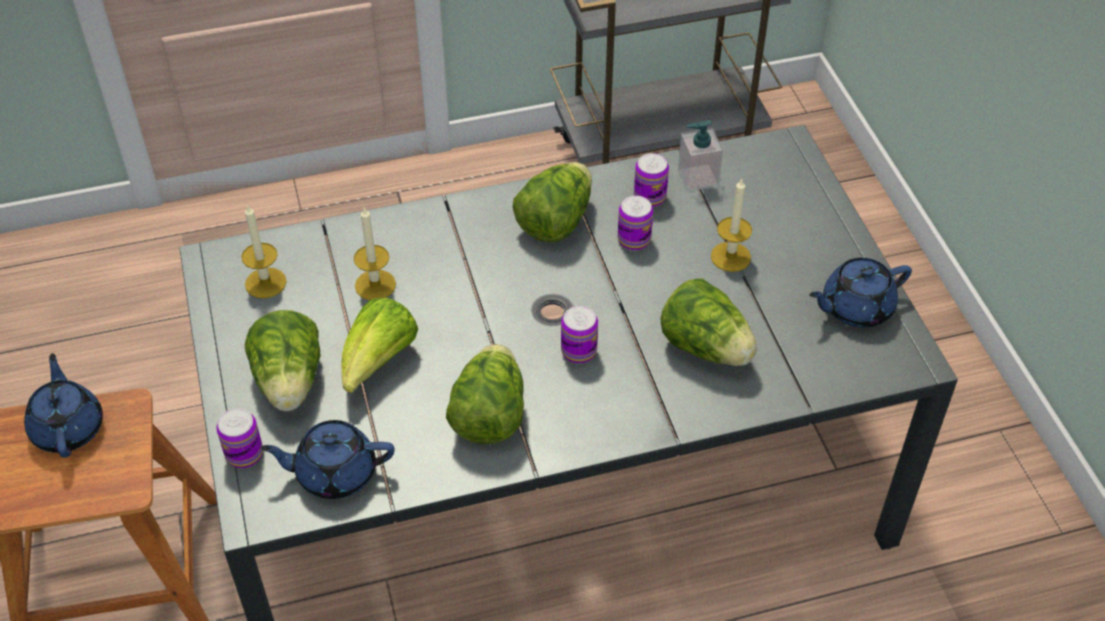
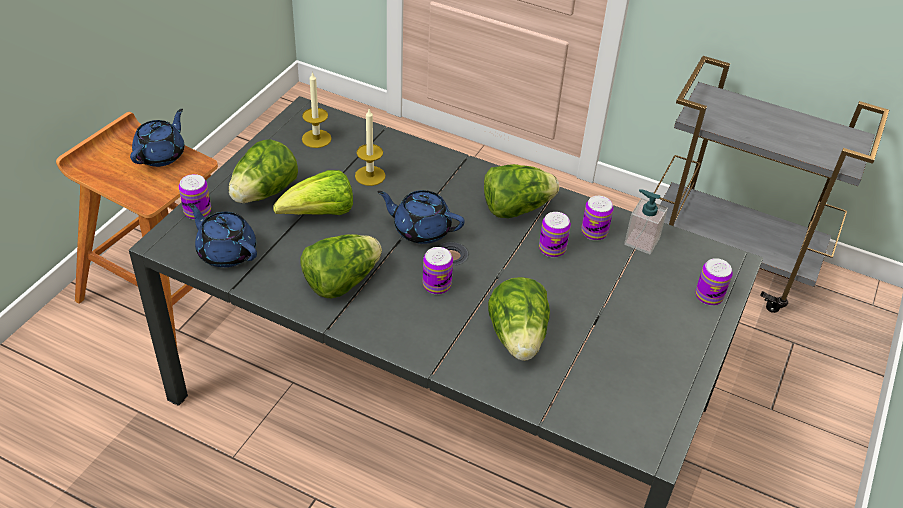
camera: 40 degrees right, 5 degrees down
(730, 257) = (604, 299): candle -> none
(805, 192) = (708, 296): none -> can
(855, 307) = (653, 387): blue teapot -> blue teapot (421, 229)

